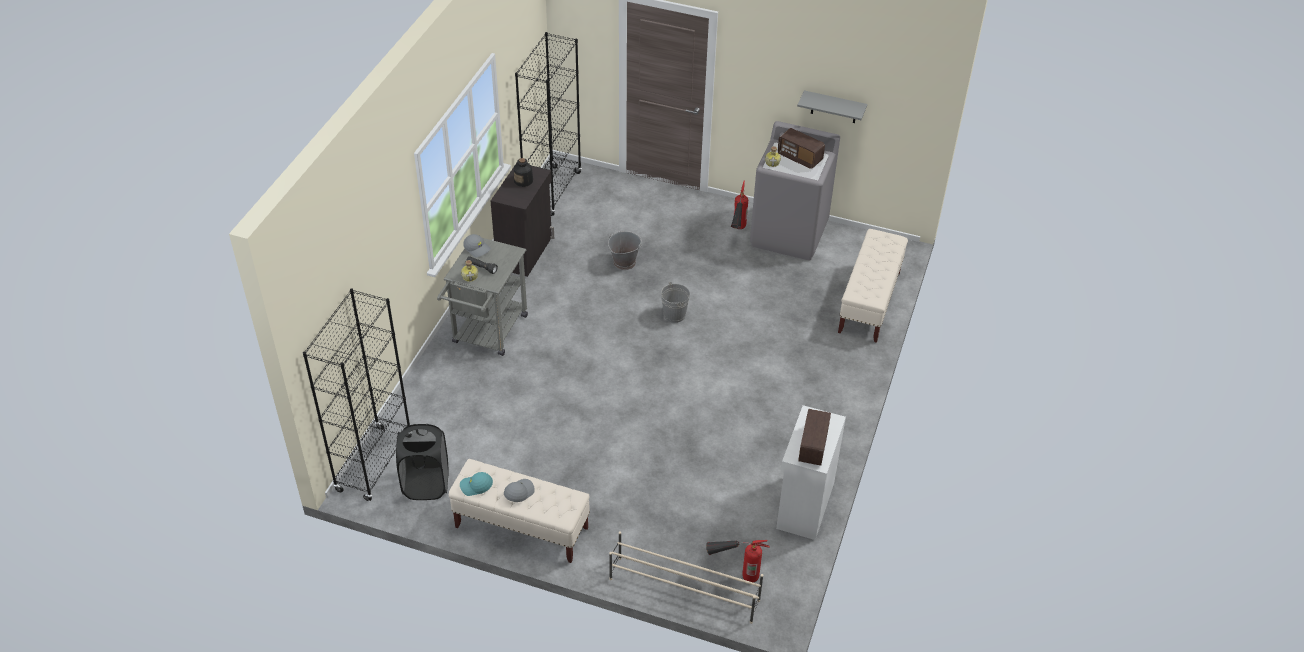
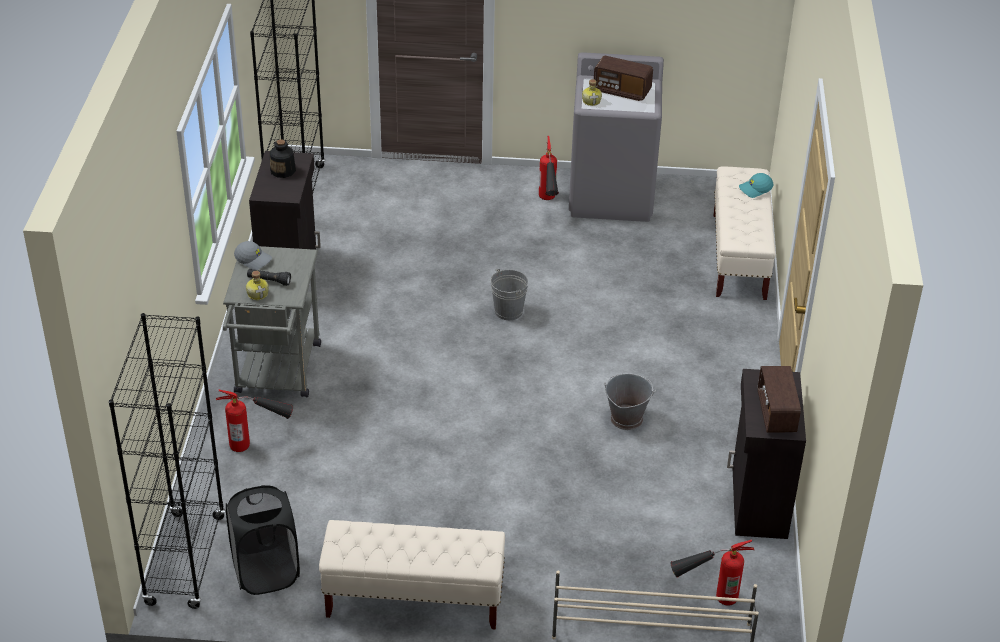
camera: 15 degrees left, 5 degrees down
(456, 385) = (259, 443): none -> fire extinguisher
(476, 486) = (354, 551): turquoise cap -> turquoise cap (755, 189)
(518, 492) = (413, 547): grey cap -> none
(624, 262) = (420, 261): grey bucket -> grey bucket (626, 418)
(803, 506) = (757, 502): white cabinet -> black cabinet
(834, 107) = (653, 22): grey shelf -> none

